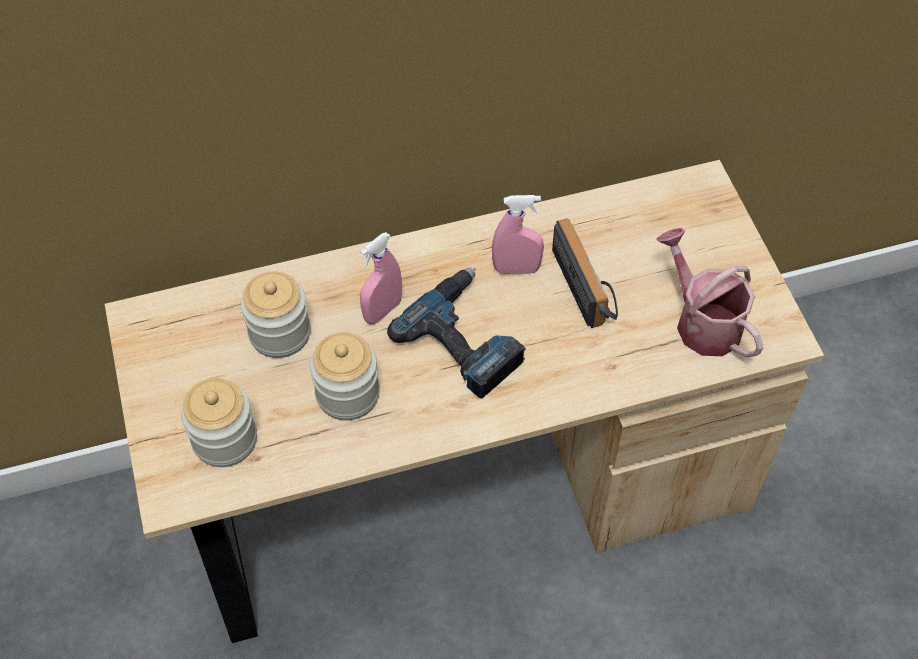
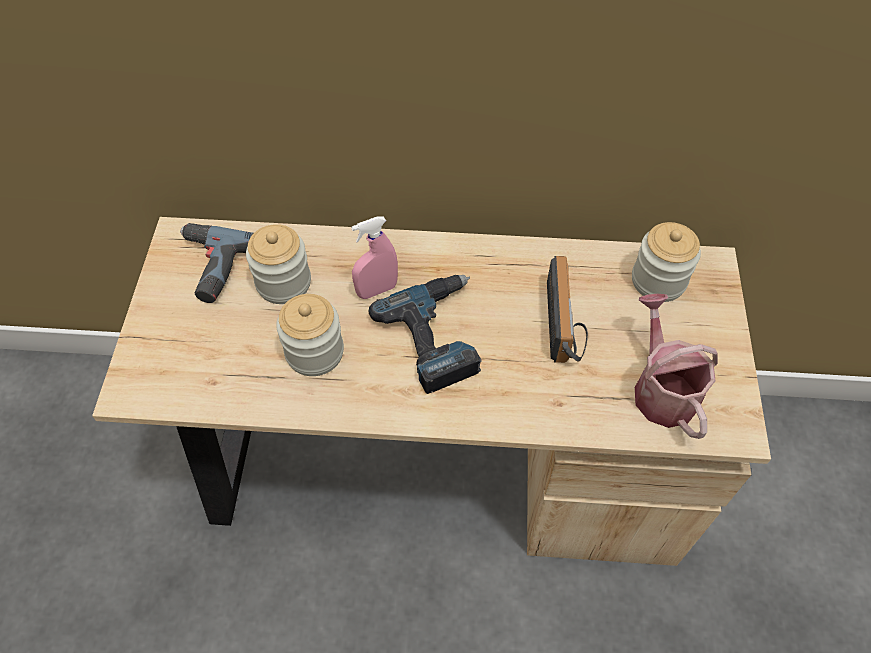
camera: 20 degrees right, 0 degrees up
(190, 341) = (209, 267): none -> power drill
(225, 439) = (196, 357): jar -> jar (658, 280)
(516, 269) = (508, 289): pink spray bottle -> none

